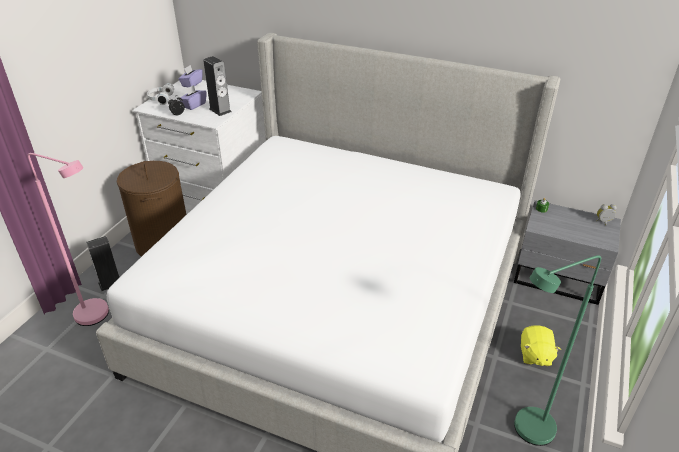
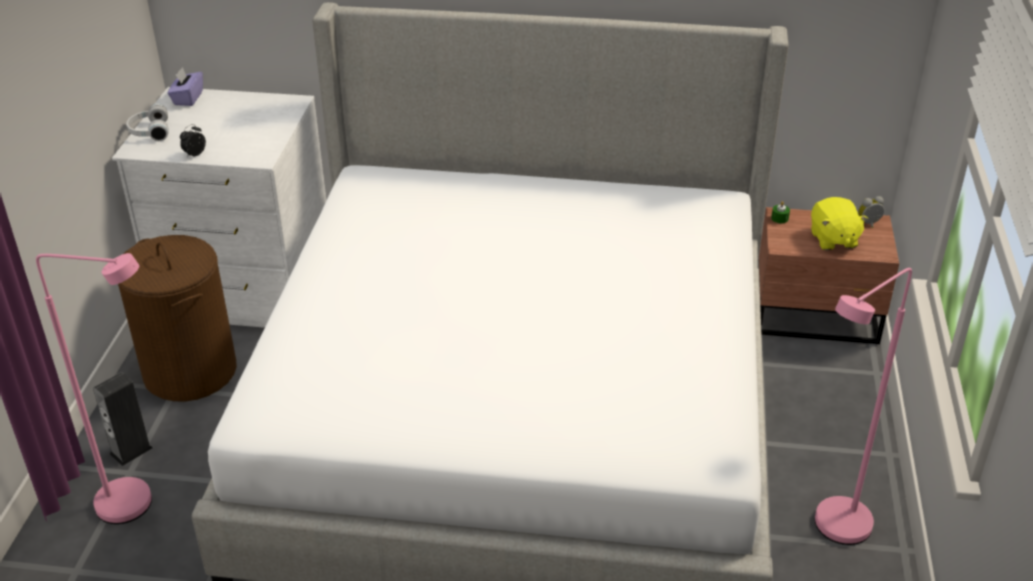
camera: 15 degrees left, 0 degrees up
(194, 105) = (213, 135): purple tissue box -> none
(220, 110) = (262, 138): speaker -> none
(525, 432) = (833, 531): green floor lamp -> pink floor lamp
(535, 355) = (815, 429): yellow plush toy -> yellow plush toy (833, 239)
(559, 278) = (817, 317): grey nightstand -> brown nightstand

